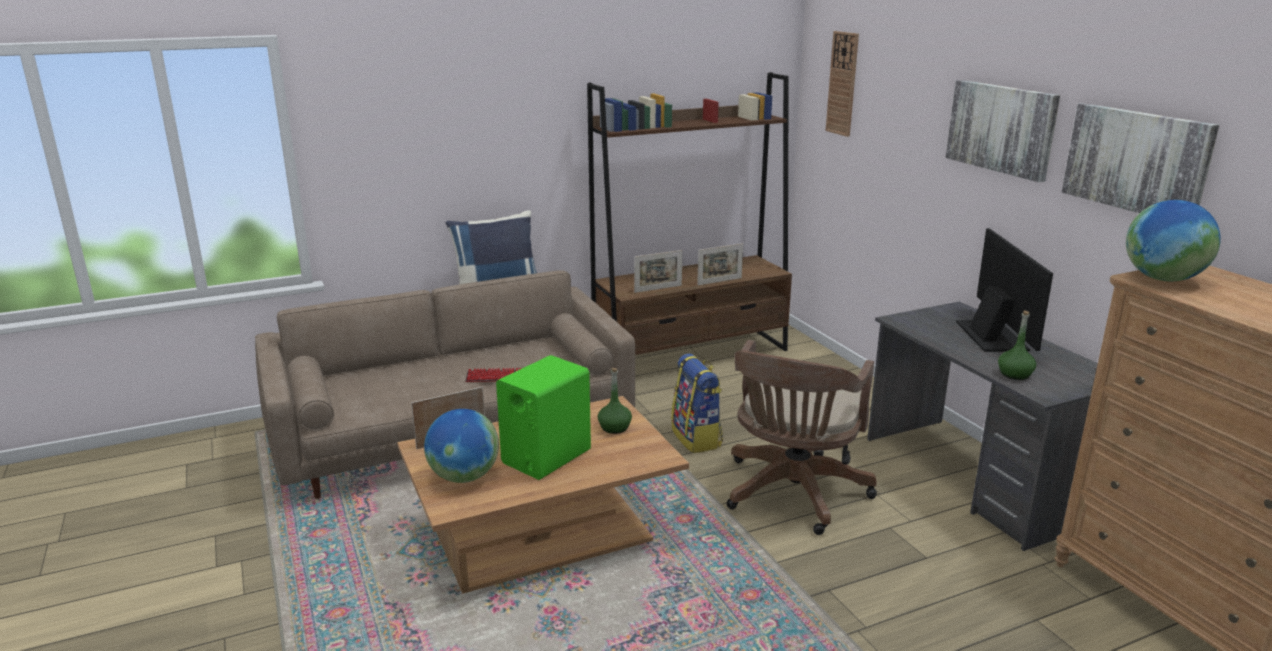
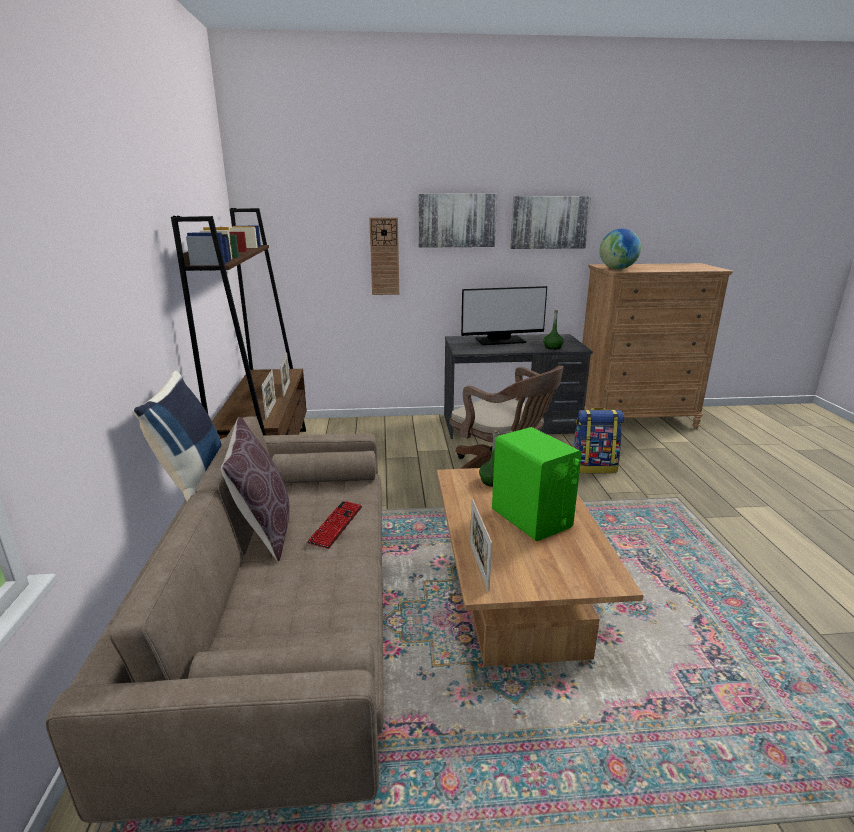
camera: 70 degrees left, 0 degrees up
(464, 477) = (556, 566): globe -> none
(485, 354) = (264, 529): none -> brown pillow
(697, 438) = (406, 493): backpack -> backpack (593, 467)
(842, 83) = (292, 212): wall clock -> wall clock (384, 256)
(993, 336) = (500, 341): monitor -> monitor turned 150 degrees clockwise

